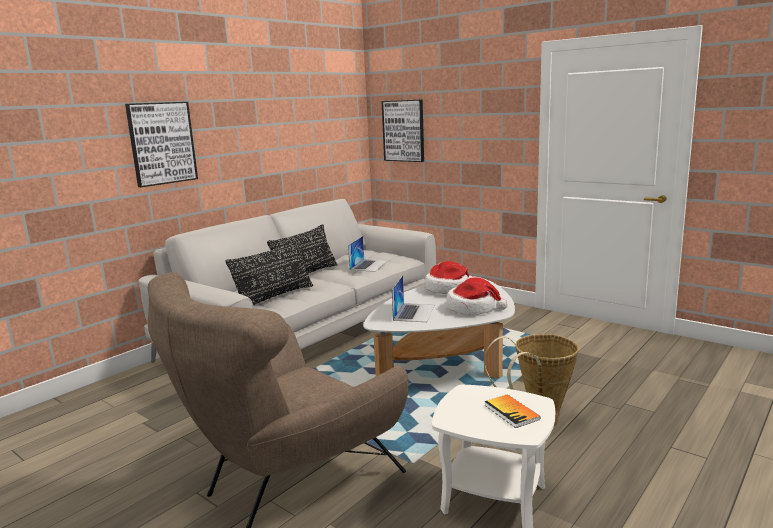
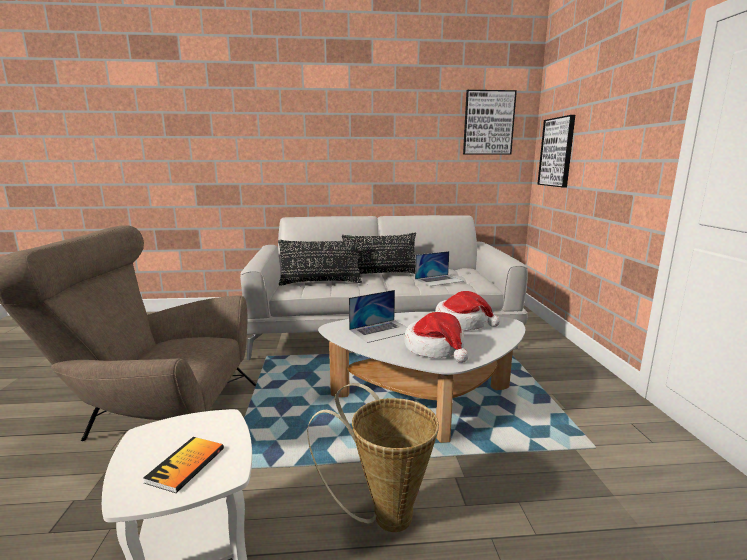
camera: 45 degrees right, 0 degrees up
(162, 143) = (299, 146): picture -> picture (488, 123)

